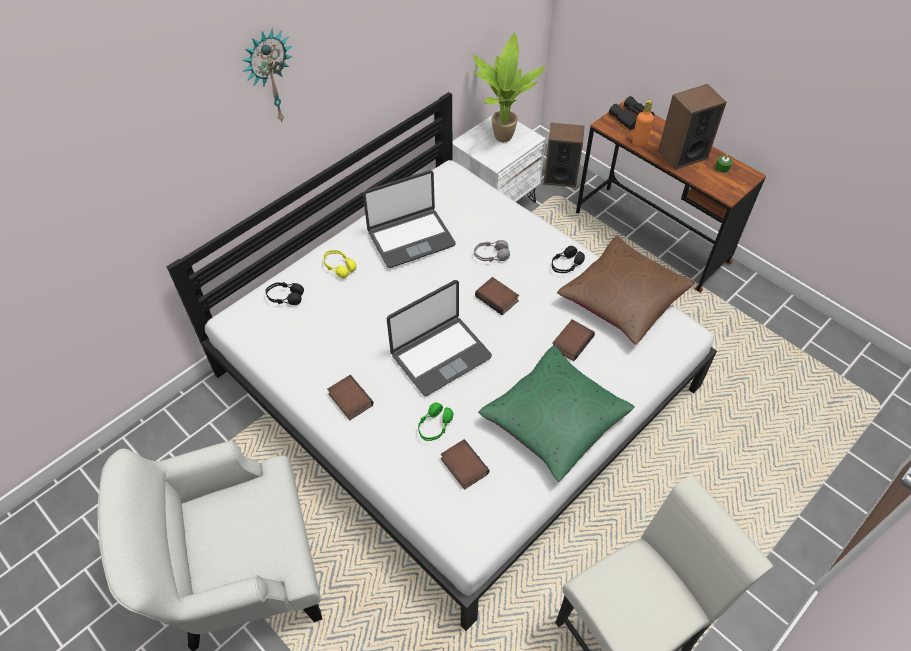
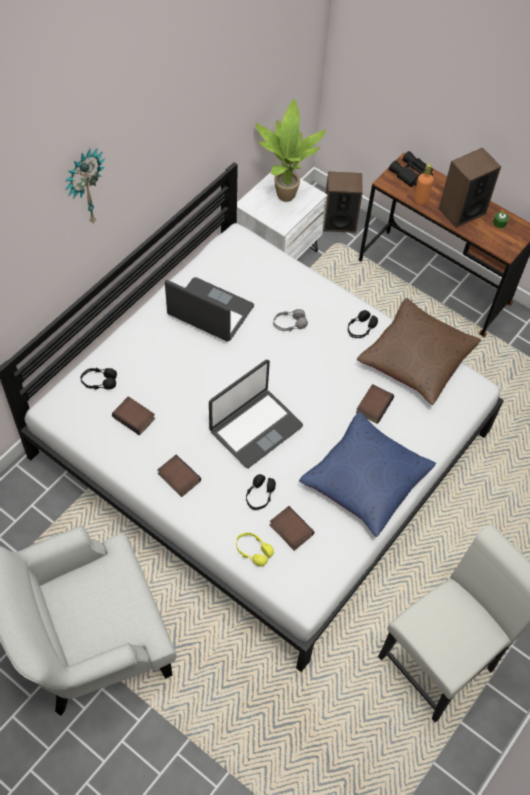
camera: 10 degrees left, 5 degrees up
(339, 267) = (145, 347): yellow headphones -> yellow headphones (253, 551)
(410, 238) = (210, 312): laptop -> laptop turned 120 degrees counterclockwise
(434, 426) = (259, 496): green headphones -> black headphones
(498, 298) = (301, 367): book -> book (135, 417)
(554, 420) = (365, 480): green pillow -> blue pillow

